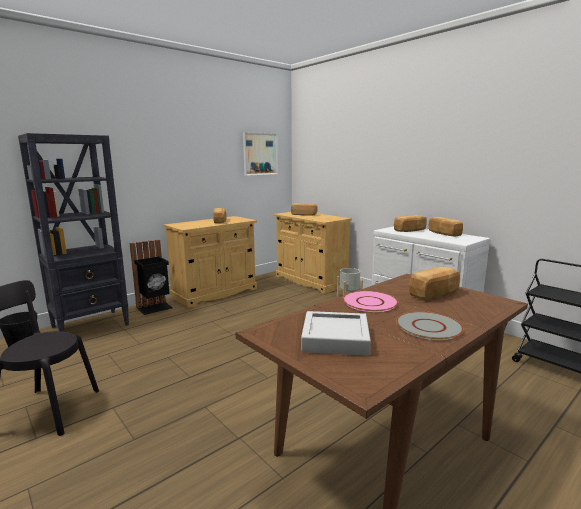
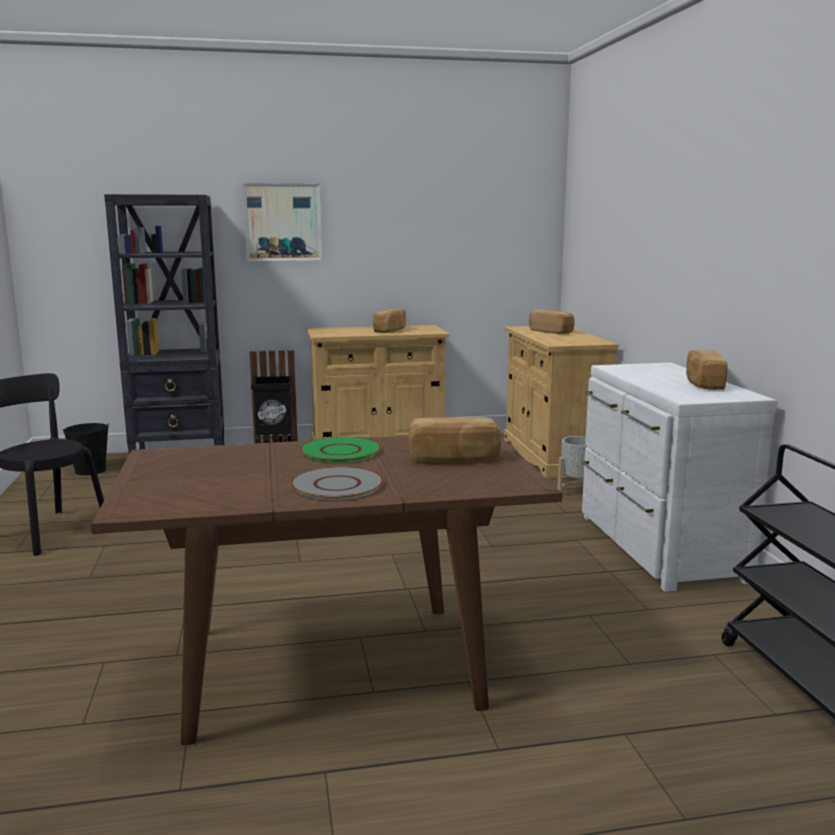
camera: 30 degrees right, 0 degrees up
(260, 154) = (493, 219): picture -> picture (283, 222)
(335, 338) = (206, 473): grey tray -> none
(369, 302) = (340, 451): pink plate -> green plate
(410, 230) = (655, 372): bread -> none

